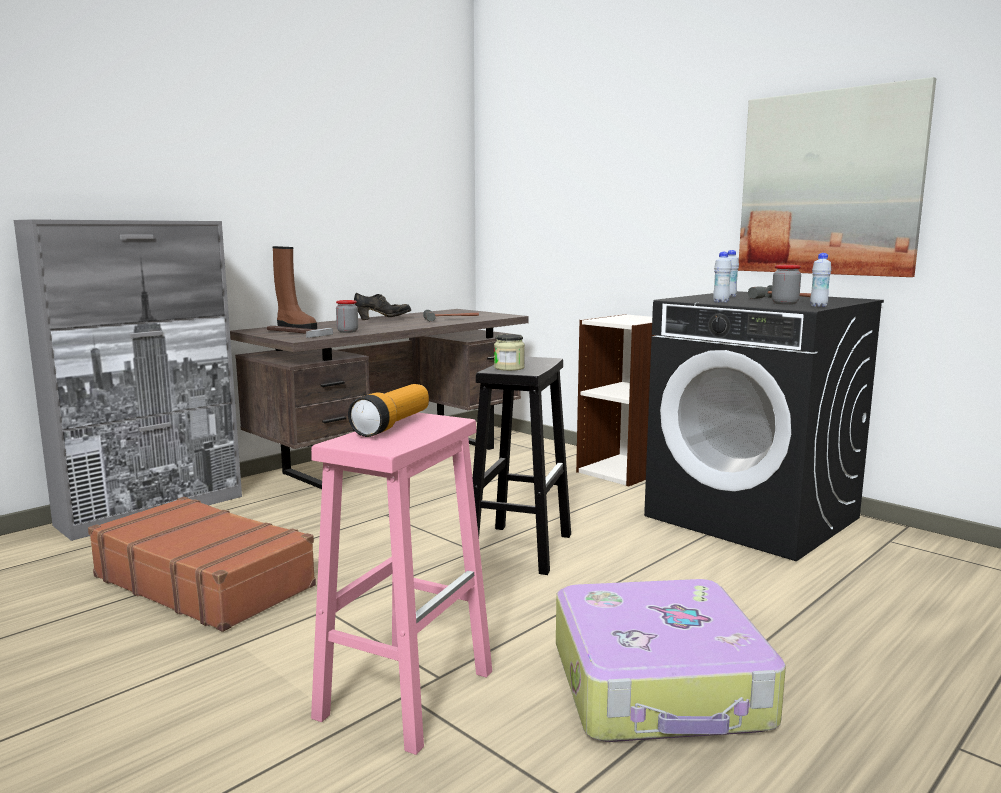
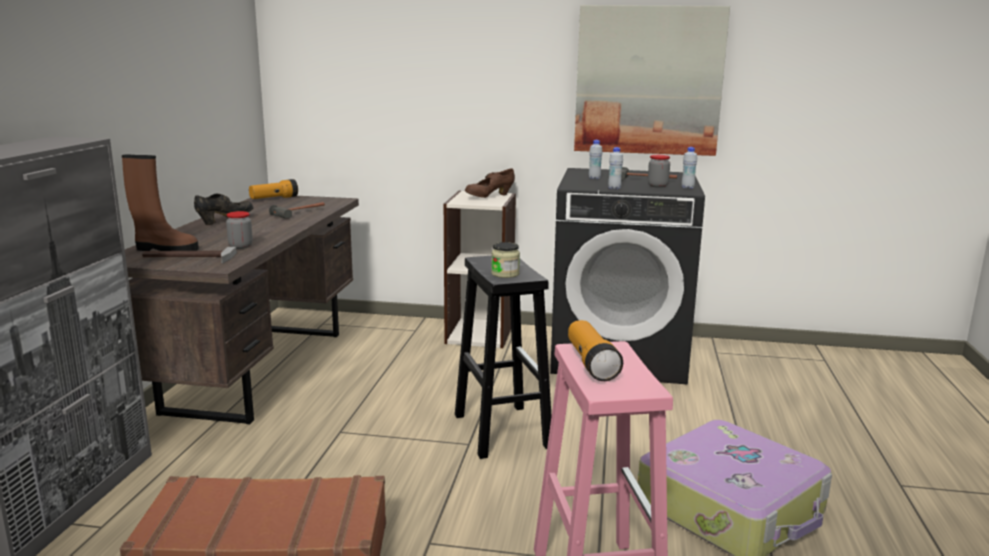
camera: 35 degrees left, 5 degrees up
(458, 311) = (274, 198): none -> flashlight
(640, 319) = (489, 197): none -> brown shoe

